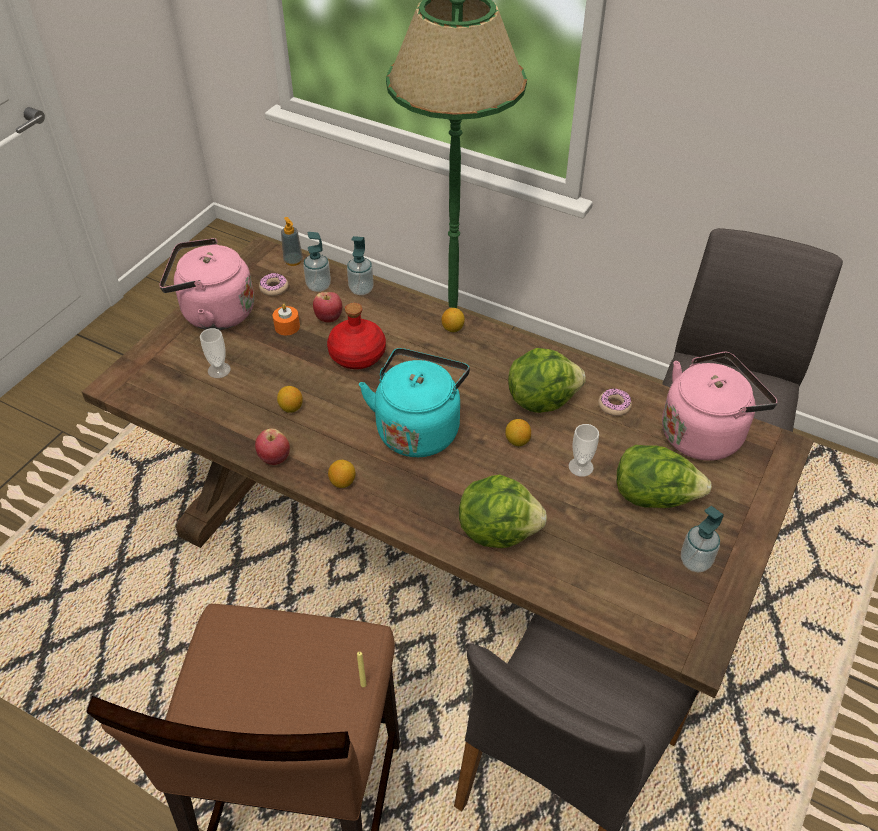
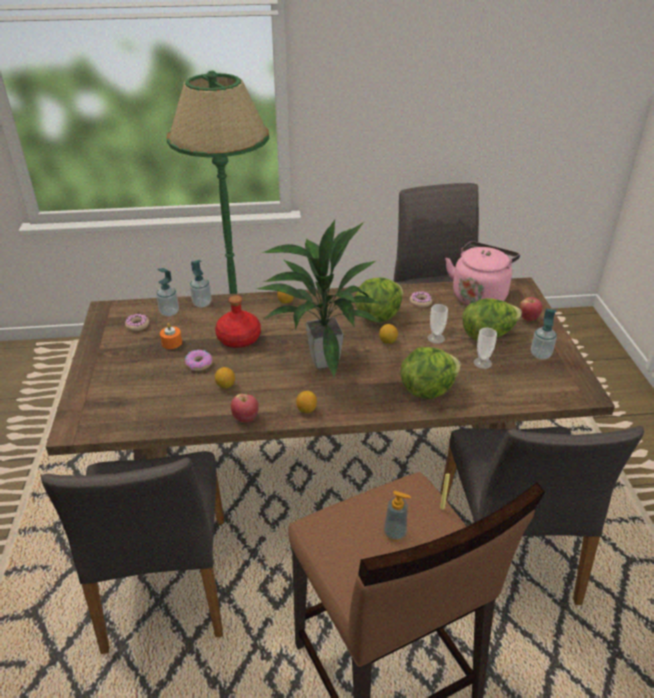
camera: 35 degrees left, 10 degrees down
(189, 581) = (165, 584): none -> grey chair
(213, 313) = (106, 356): pink kettle -> none
(219, 370) = (147, 387): cup -> cup (482, 363)
(290, 366) = (199, 363): none -> donut
(293, 261) = (135, 305): soap dispenser -> soap dispenser (395, 533)
(329, 318) = (197, 327): apple -> apple (528, 318)
(419, 428) = (322, 360): turquoise kettle -> potted plant

